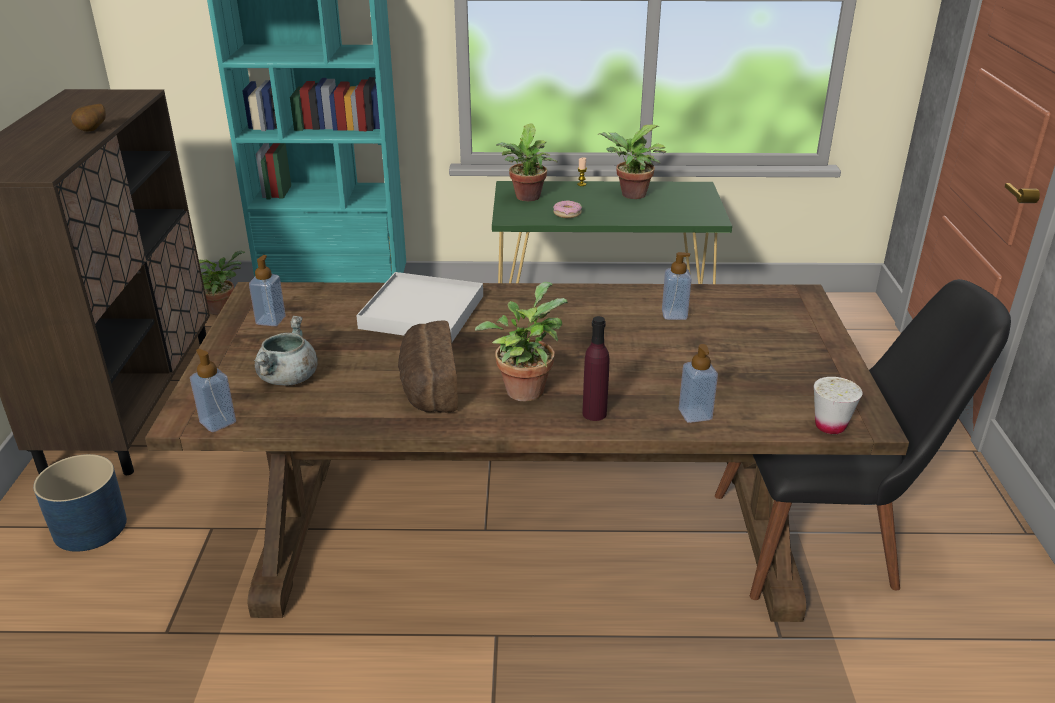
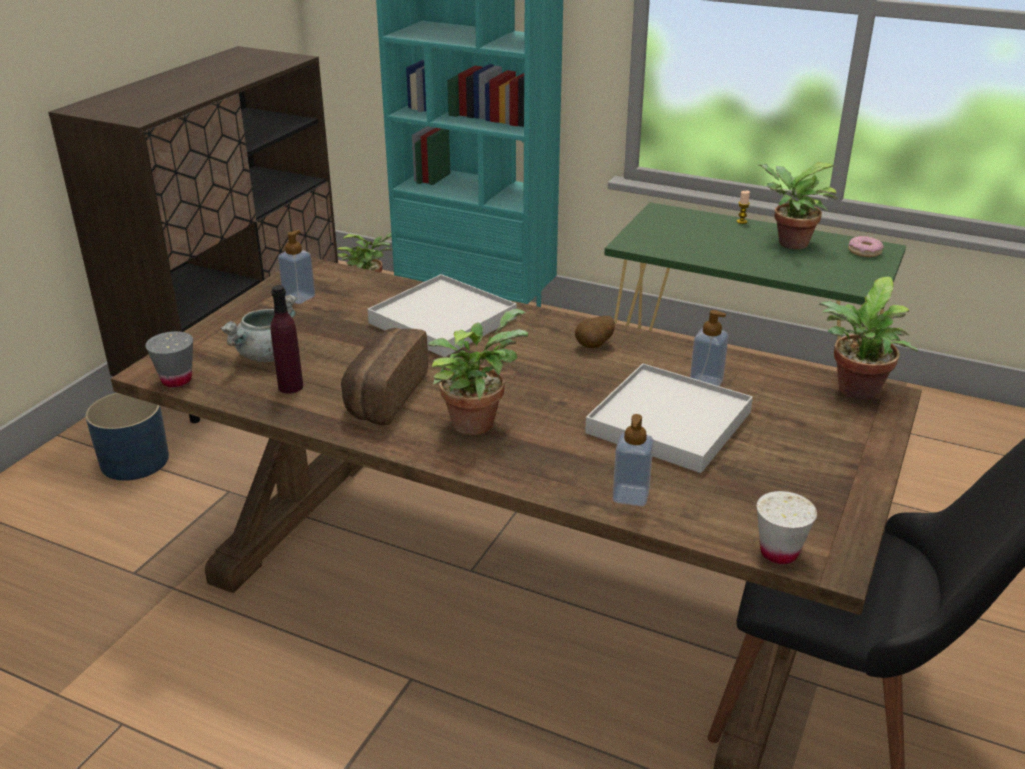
camera: 25 degrees right, 0 degrees up
(93, 130) = (219, 86): potato -> potato (595, 346)
(218, 422) = (176, 380): soap dispenser -> grey cup
(527, 198) = (667, 226): potted plant -> potted plant (856, 392)
(567, 214) = (697, 251): donut -> donut (864, 252)
(594, 413) = (523, 465): purple bottle -> purple bottle (290, 387)
(674, 351) = (669, 423): none -> white tray

